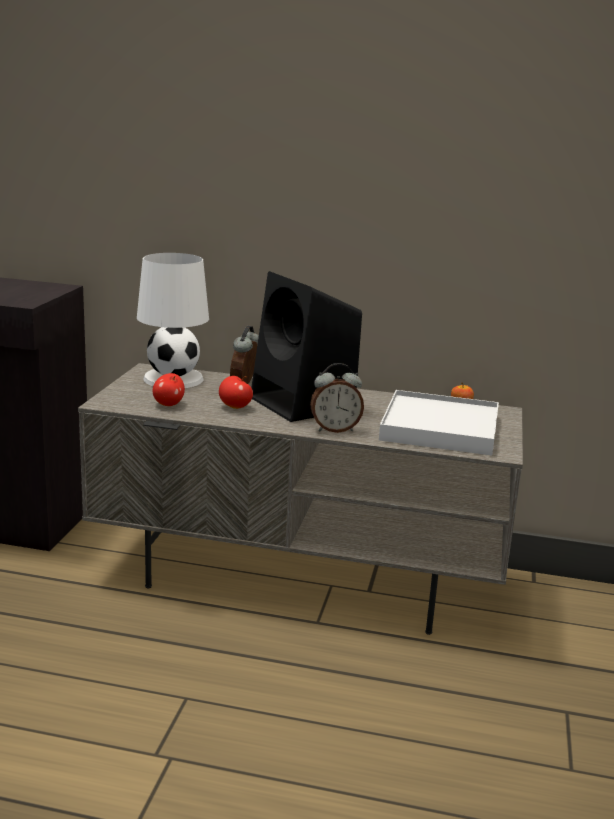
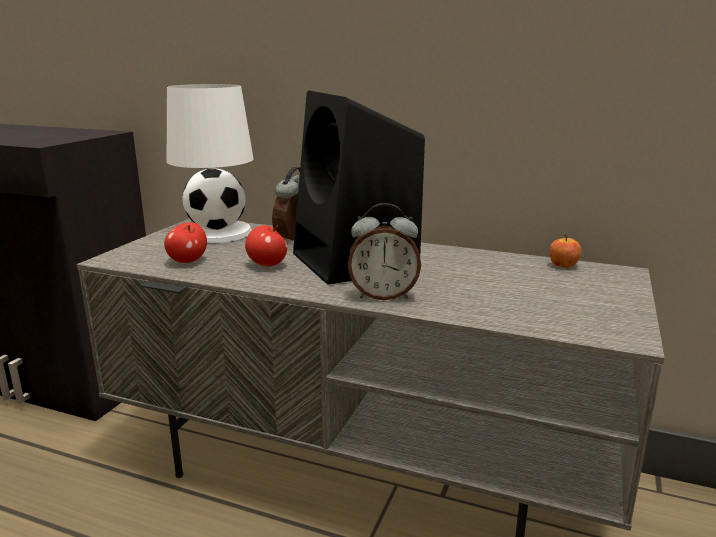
camera: 10 degrees right, 0 degrees up
(439, 428) = (532, 296): white tray -> none

